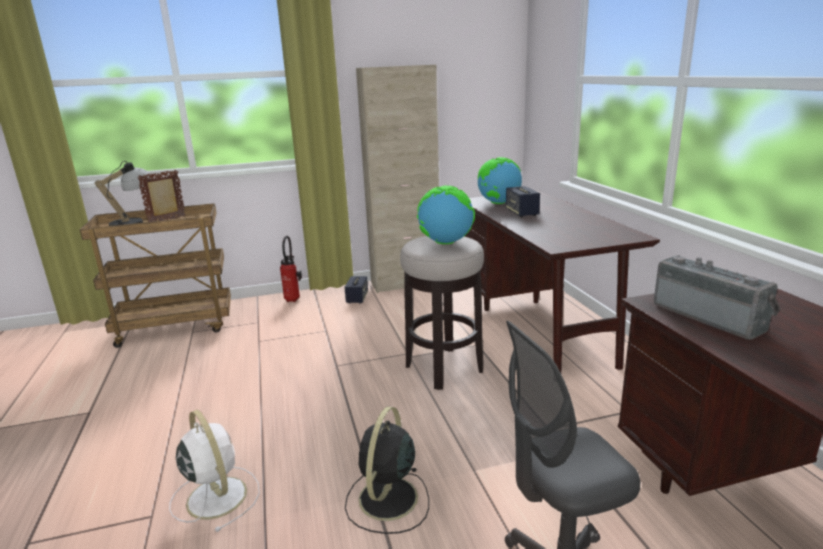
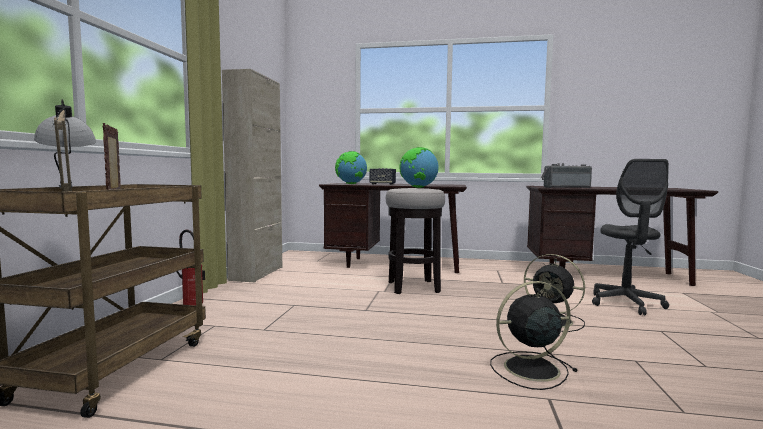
camera: 65 degrees left, 15 degrees down
(216, 496) = (529, 369): white fan -> black fan
(357, 298) = (251, 288): speaker -> none

